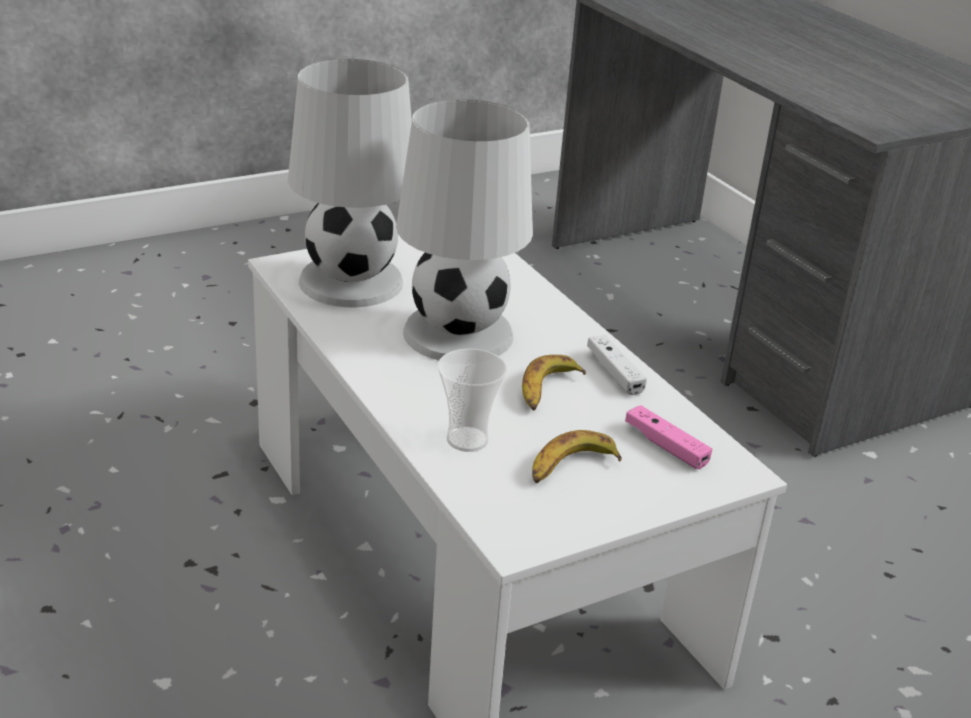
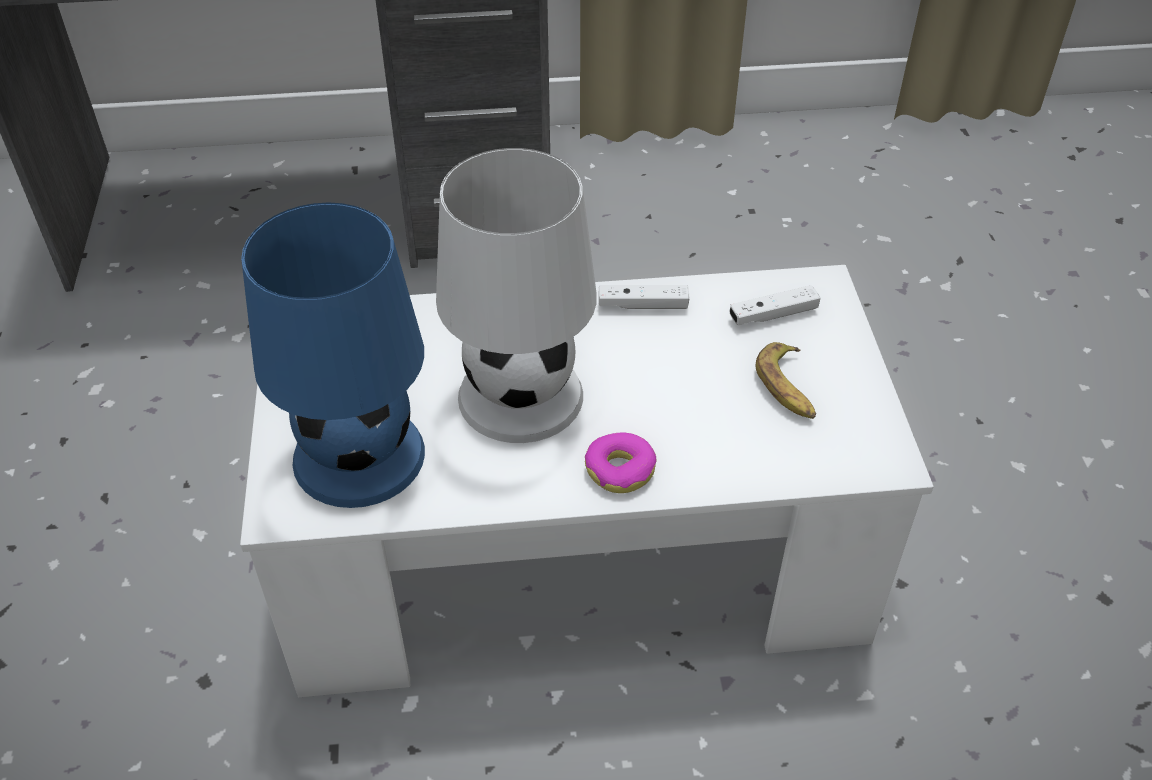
camera: 65 degrees left, 15 degrees up
(352, 281) = (359, 454): white table lamp -> blue table lamp
(407, 392) = (620, 470): none -> donut
(467, 440) = (721, 447): cup -> none
(547, 390) = (656, 362): banana -> none
(666, 446) = (773, 314): pink game controller -> white game controller

